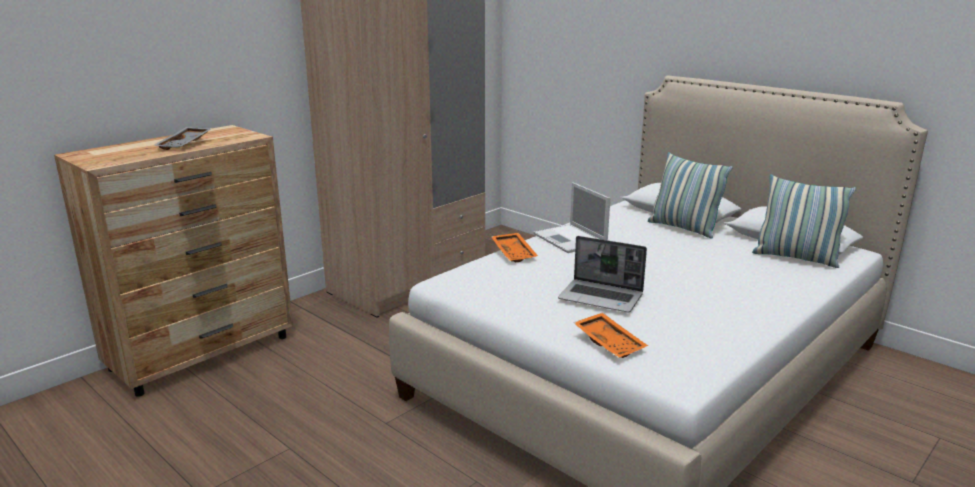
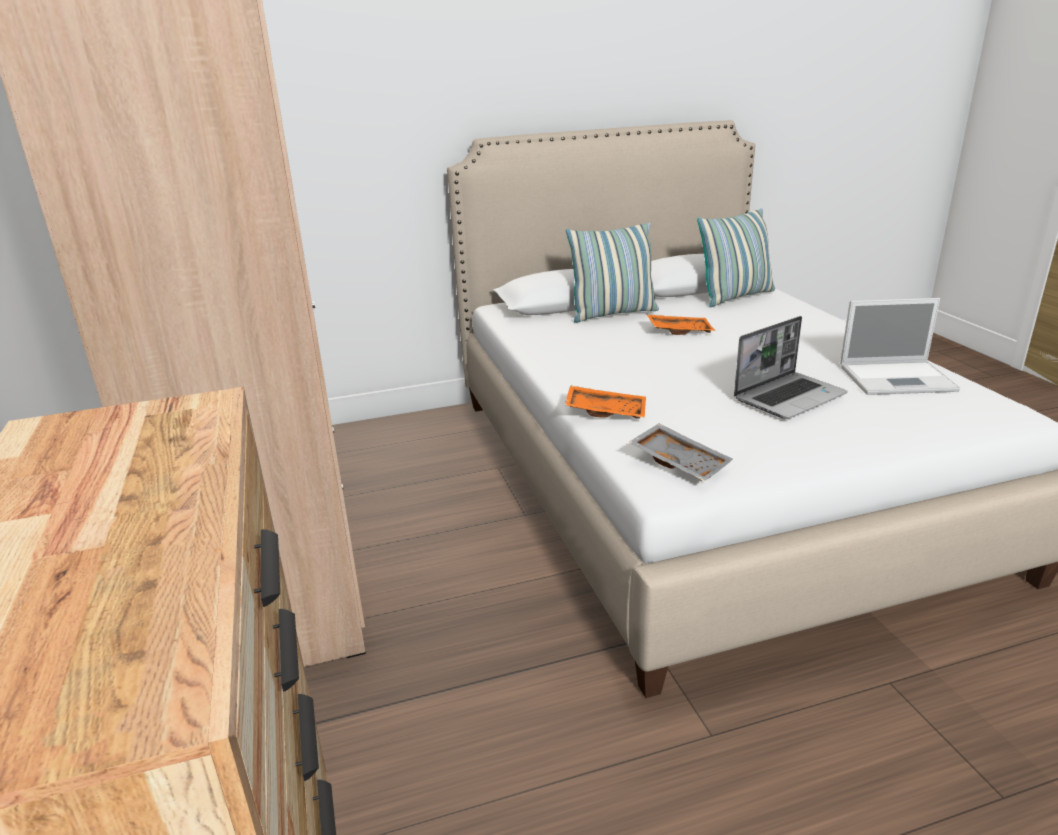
camera: 60 degrees left, 5 degrees up
(185, 144) = (137, 499): grey tray -> grey tray (680, 462)
(571, 239) = (590, 370): laptop -> laptop (898, 378)
(610, 343) = (917, 423): orange tray -> orange tray (679, 331)

